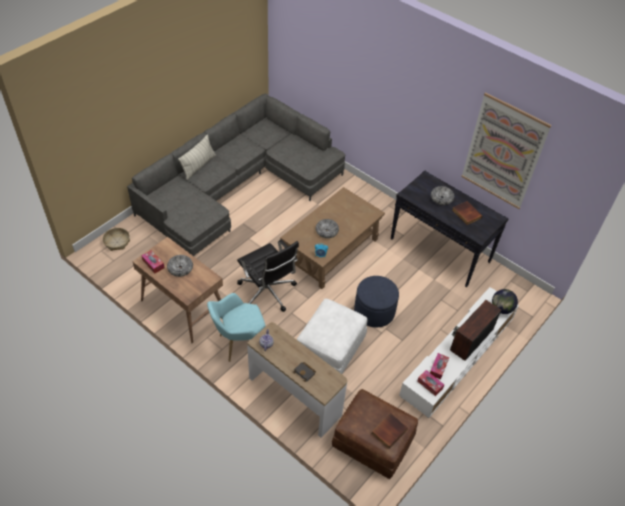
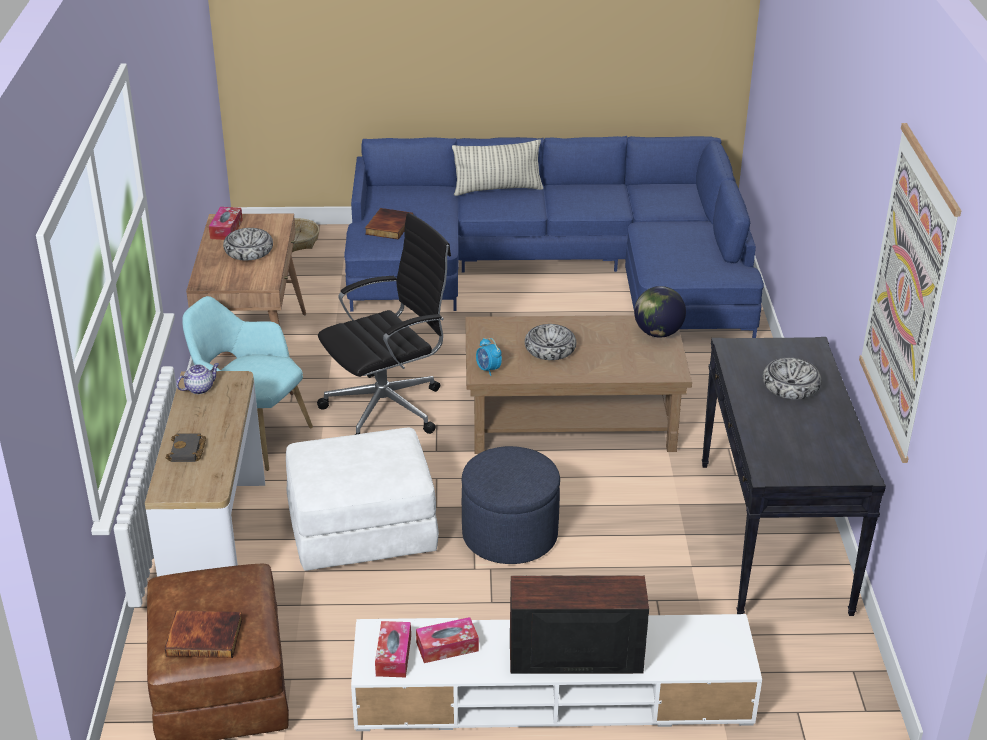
camera: 50 degrees right, 15 degrees down
(237, 186) = (556, 268): grey sofa -> blue sofa
(267, 293) = (388, 407): black office chair -> black office chair turned 135 degrees counterclockwise
(466, 214) = (801, 431): book -> book (388, 226)
(501, 309) = (713, 658): globe -> globe (657, 333)

